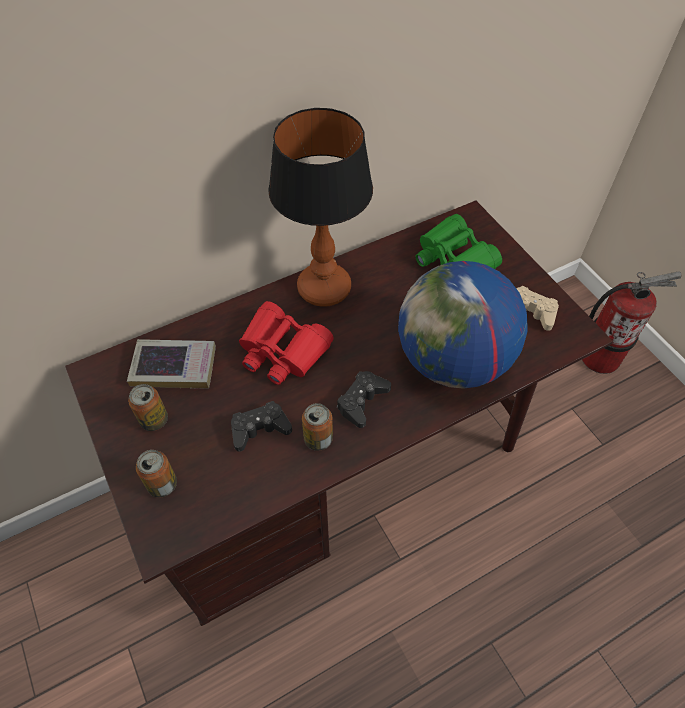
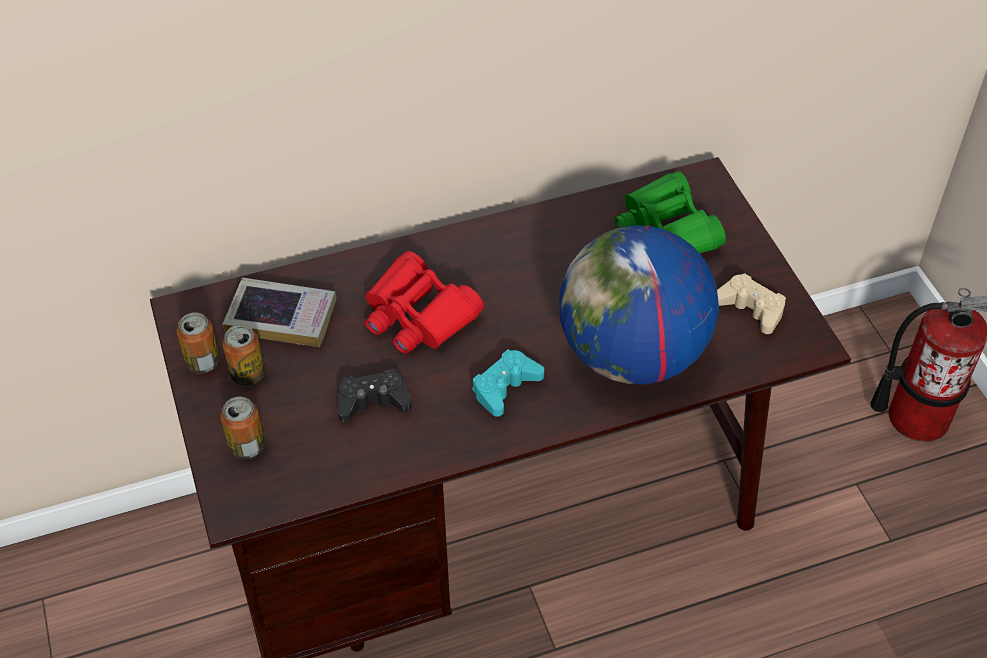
camera: 10 degrees right, 5 degrees down
(318, 439) = (442, 422): can -> can (203, 362)
(325, 289) = (488, 247): table lamp -> none
(362, 401) = (505, 387): black game controller -> turquoise game controller

